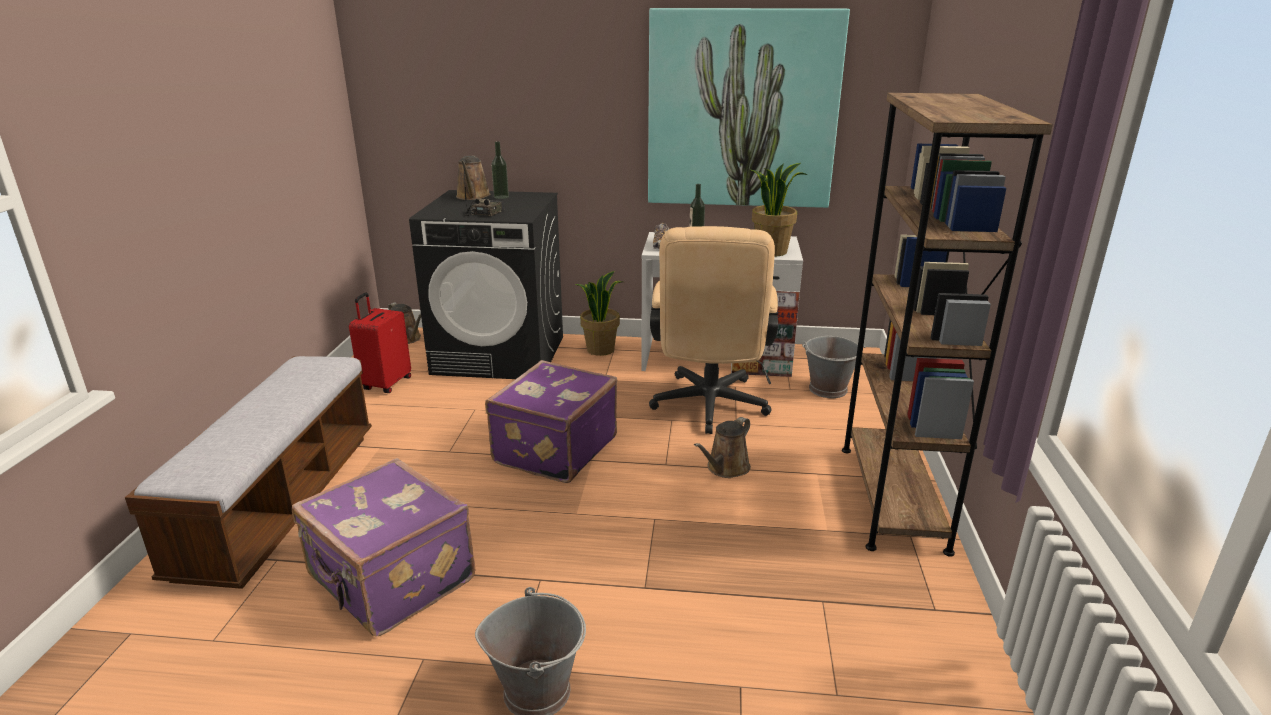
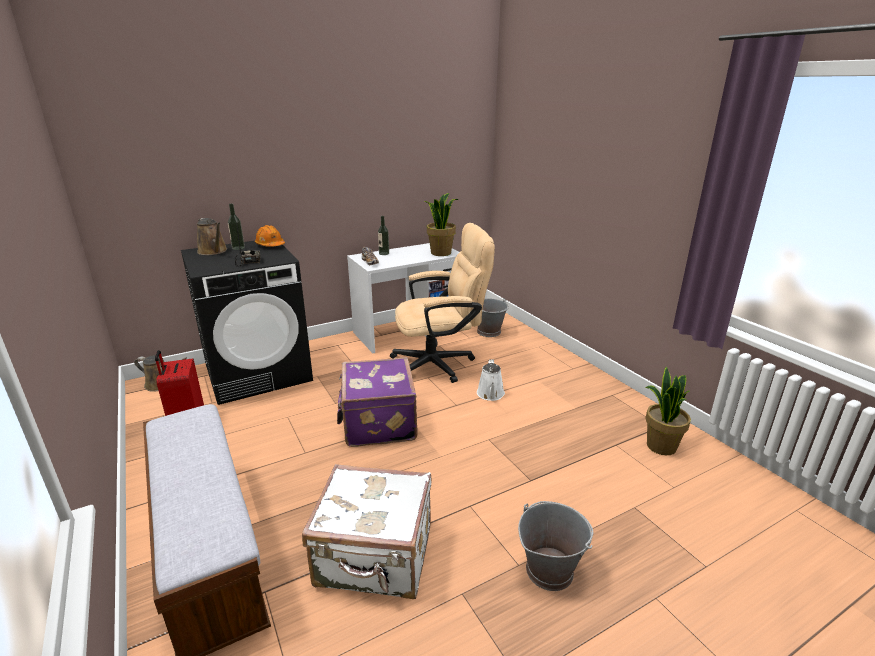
camera: 35 degrees left, 0 degrees up
(390, 581) = (375, 558): purple suitcase -> white suitcase
(536, 199) = (270, 245): none -> orange hard hat
(600, 349) = (328, 347): potted plant -> potted plant (660, 446)
(709, 408) = (440, 363): beige office chair -> beige office chair turned 75 degrees counterclockwise
(725, 468) = (490, 395): brown watering can -> white watering can
(742, 110) = (398, 162): picture -> none
(892, 496) = (582, 378): brown bookcase -> none

